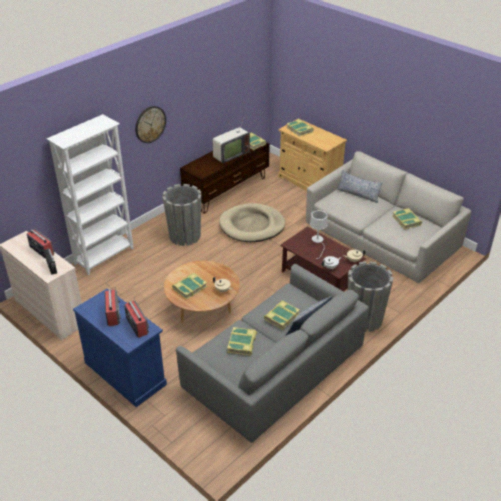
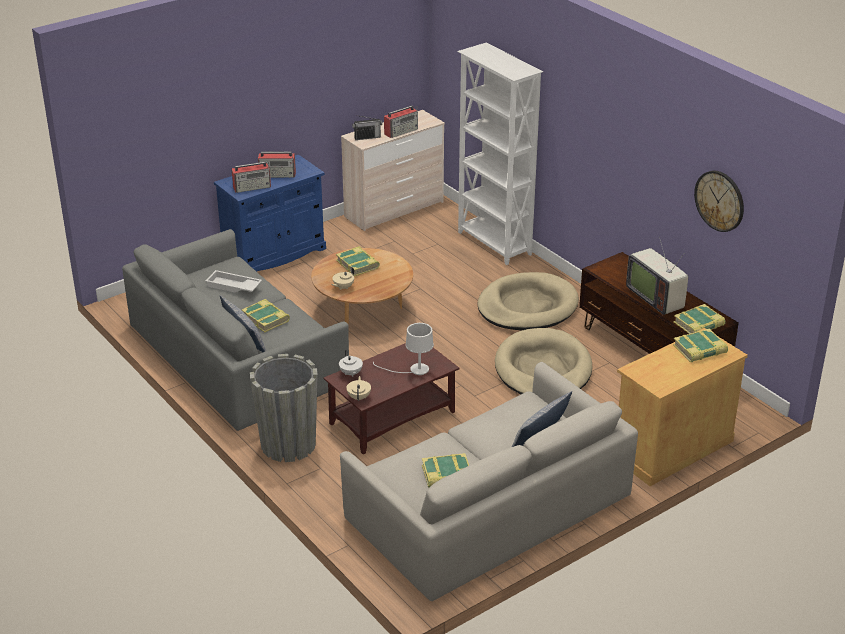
camera: 100 degrees right, 5 degrees down
(150, 124) = (598, 146): wall clock -> wall clock (719, 200)
(185, 236) = (527, 306): grey planter -> beige dog bed
(242, 343) = (233, 286): book -> white tray

